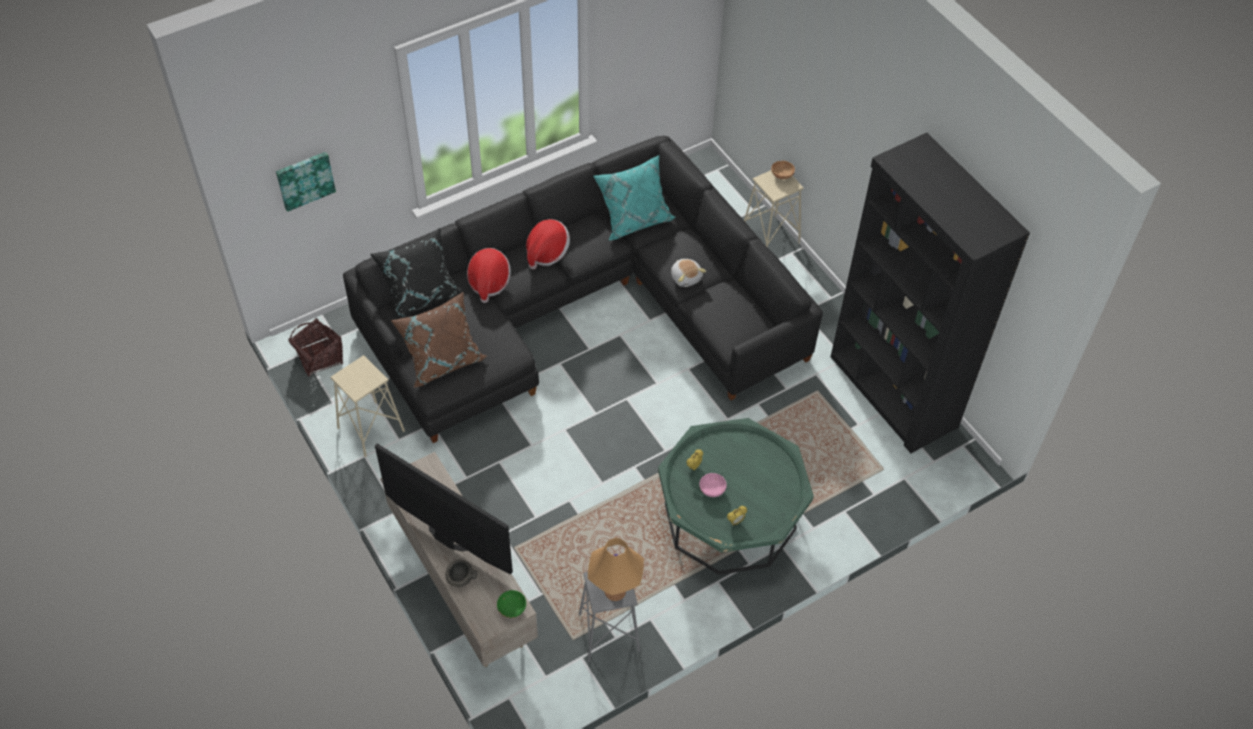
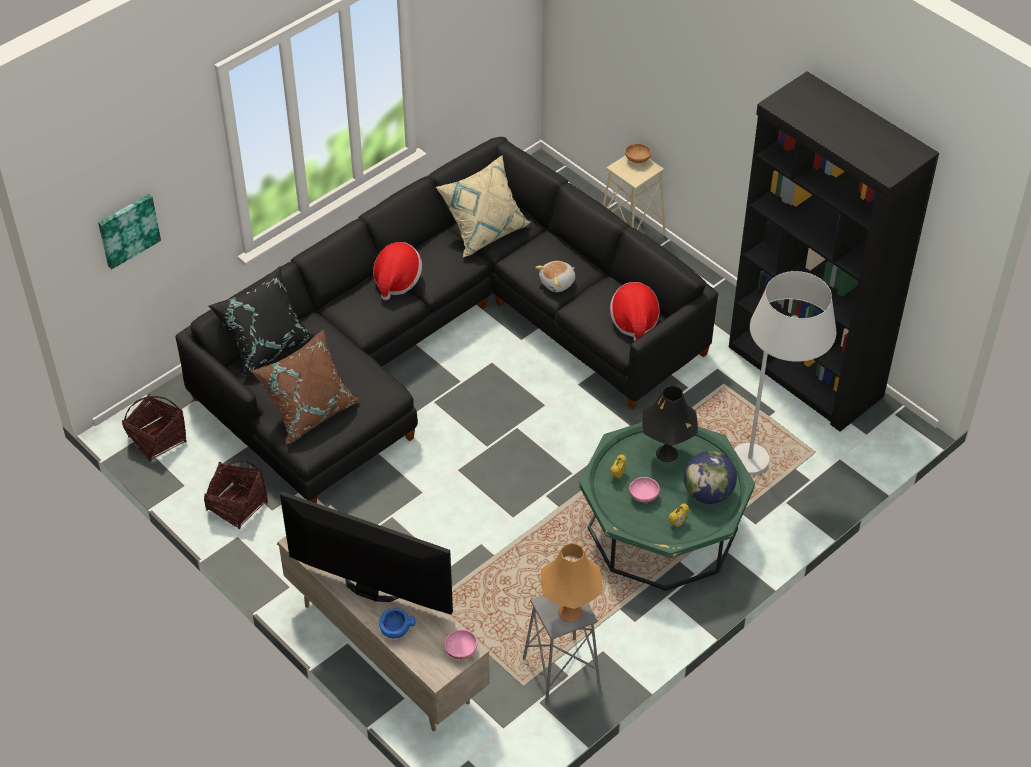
camera: 10 degrees left, 5 degrees down
(371, 429) = (237, 506): beige stool -> basket
(460, 579) = (395, 630): grey bowl -> blue bowl
(489, 282) = (340, 322): hat -> hat (634, 321)
(511, 608) = (460, 650): green bowl -> pink bowl
(634, 218) = (484, 230): turquoise pillow -> beige pillow
(686, 277) = (558, 283): plush toy -> plush toy turned 90 degrees clockwise
(742, 454) = (666, 453): none -> black table lamp
(770, 498) = (708, 493): none -> globe
(839, 476) = (770, 467): none -> white floor lamp

